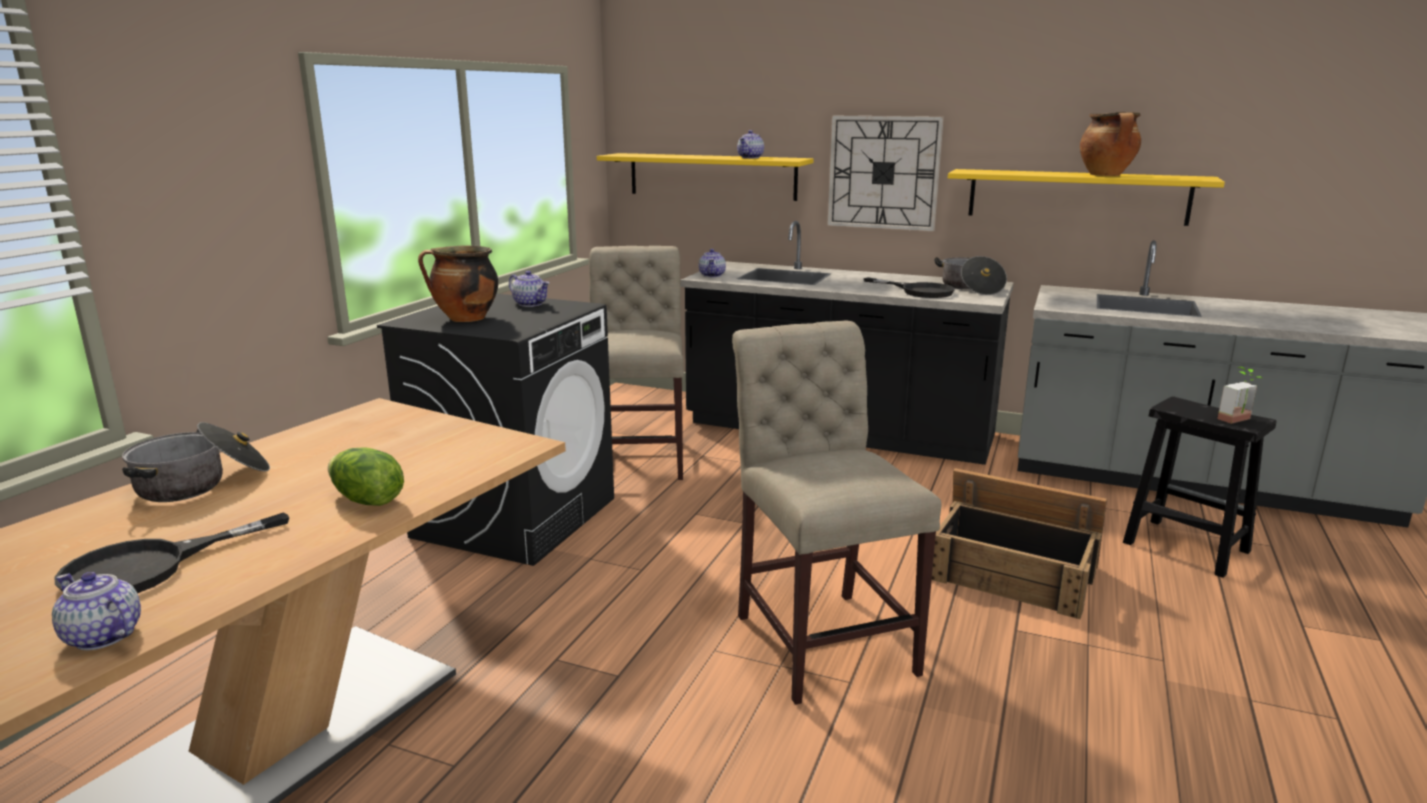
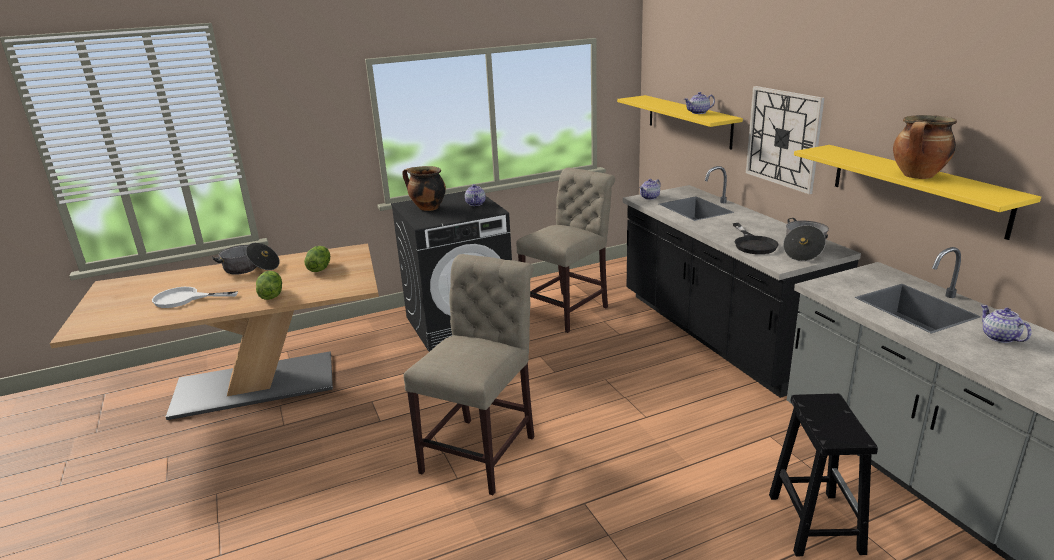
camera: 45 degrees right, 5 degrees up
(101, 636) = (139, 319): teapot -> teapot (999, 337)
(148, 567) = (184, 299): black frying pan -> white frying pan
(371, 445) = (319, 268): none -> lettuce
(1013, 571) = (650, 472): crate -> none
(1239, 421) = (838, 433): potted plant -> none

